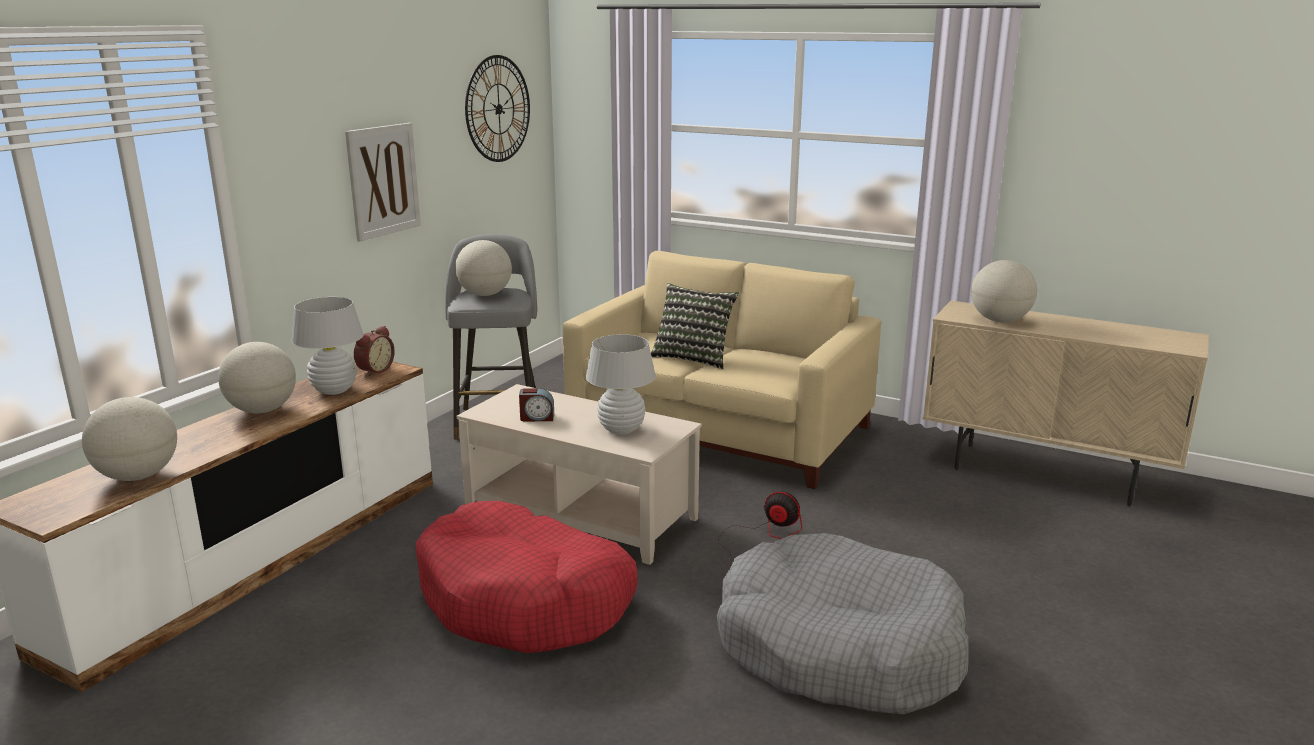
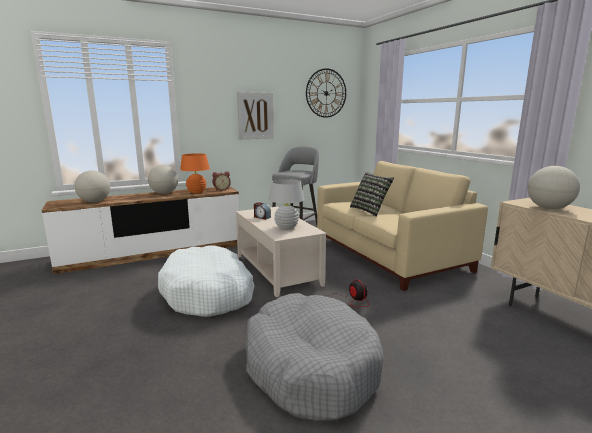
camera: 35 degrees right, 5 degrees down
(334, 390) = (196, 192): white table lamp -> orange table lamp
(485, 294) = (293, 171): globe -> none
(525, 600) = (208, 293): red dog bed -> white dog bed

